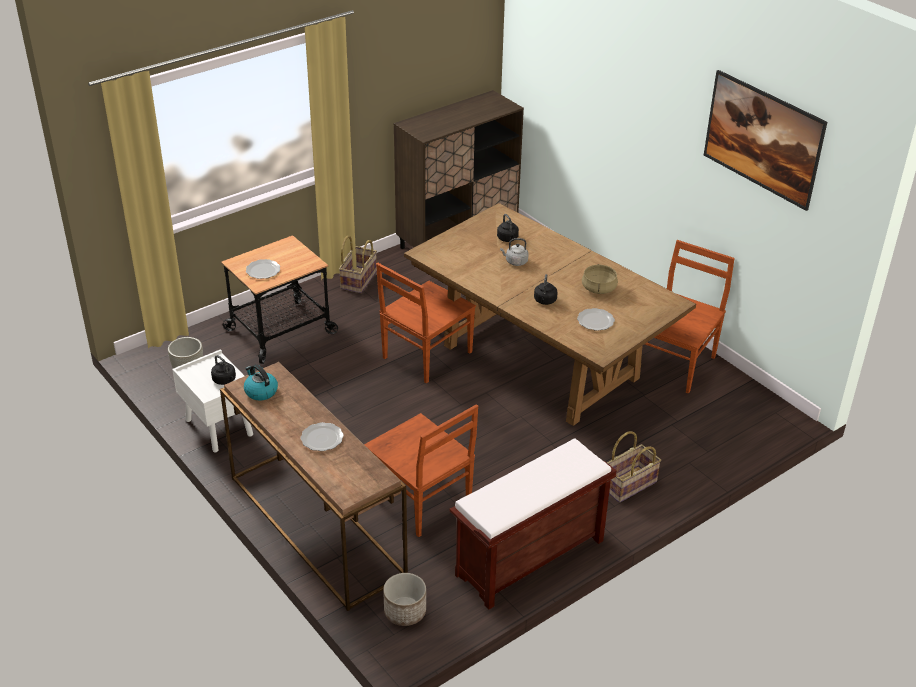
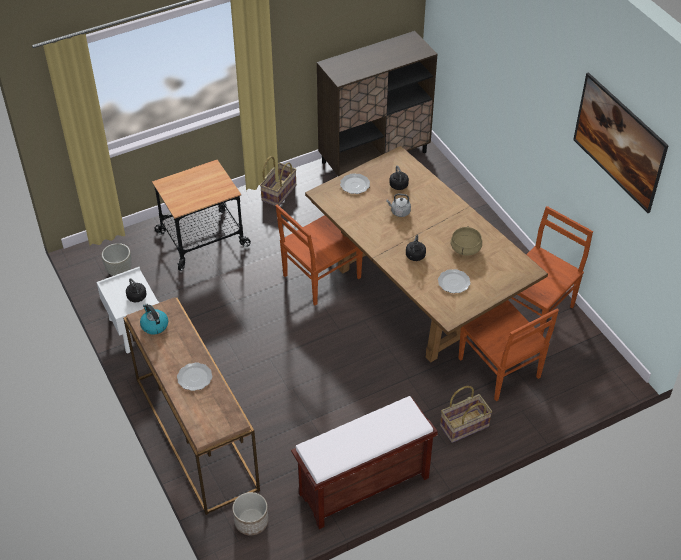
camera: 10 degrees right, 10 degrees up
(263, 270) = (185, 194): plate -> plate (355, 184)
(421, 501) = (286, 420): brown chair -> brown chair (500, 369)

